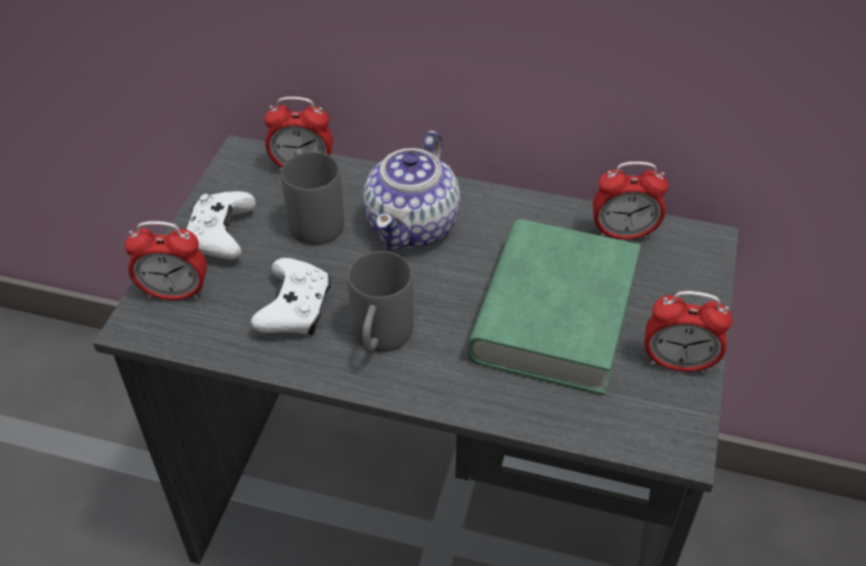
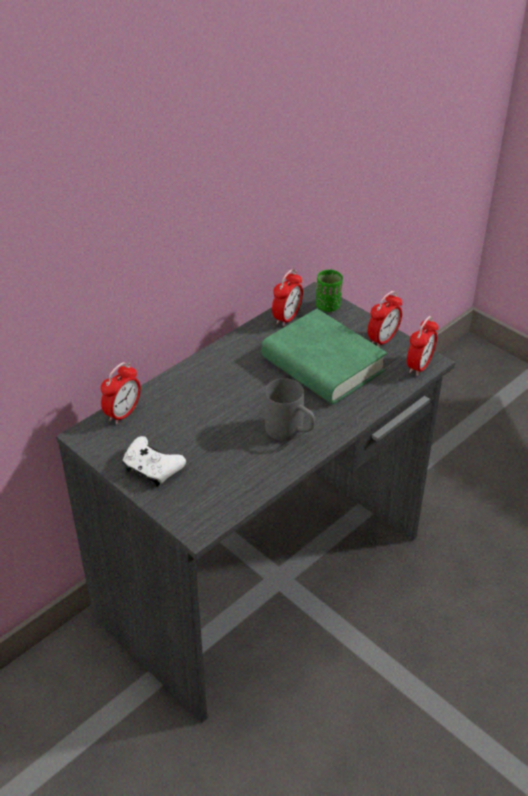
camera: 60 degrees left, 5 degrees down
(175, 293) = (184, 504): alarm clock -> alarm clock (419, 366)
(295, 309) = (241, 456): white game controller -> none
(313, 217) = (171, 424): grey mug -> none
(413, 225) = (215, 387): teapot -> none
(695, 266) = (328, 306): none -> green cup

